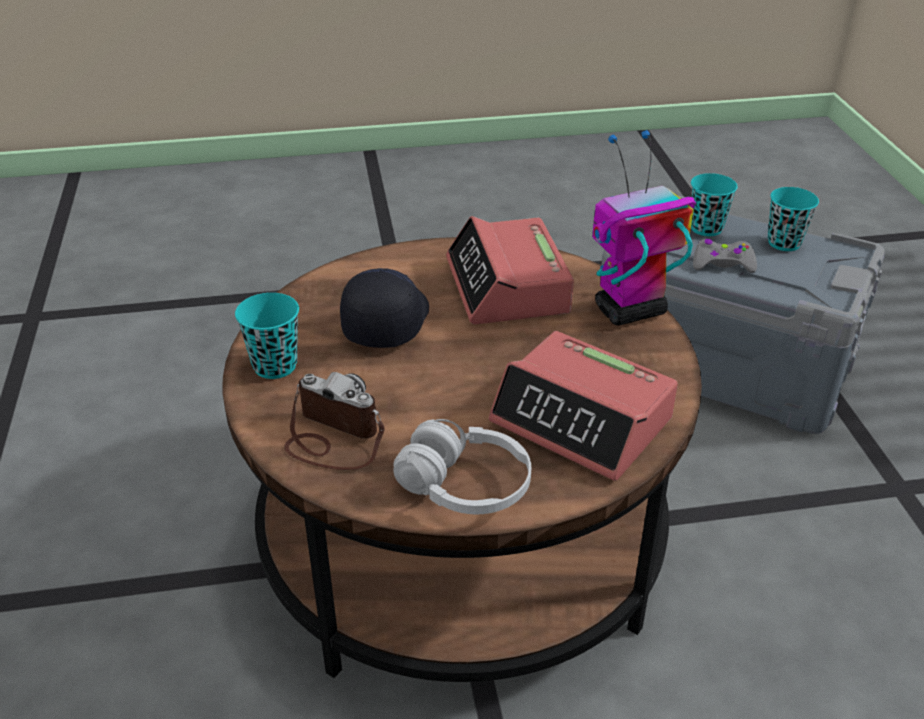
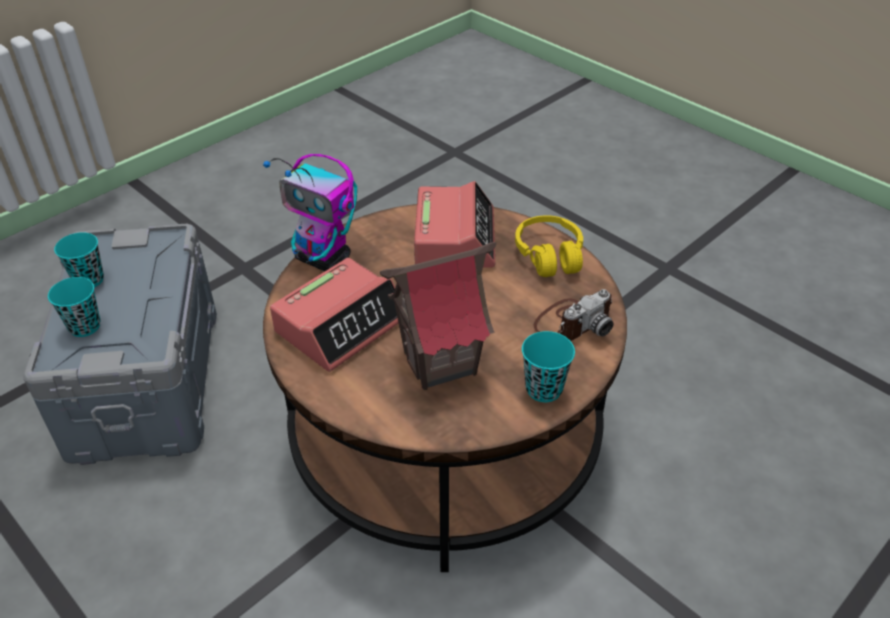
camera: 125 degrees left, 5 degrees up
(332, 437) = (573, 322): camera -> camera turned 120 degrees counterclockwise
(385, 321) = (440, 363): black cap -> toy house
(464, 486) = (549, 256): white headphones -> yellow headphones
(722, 264) = (144, 301): grey game controller -> none

